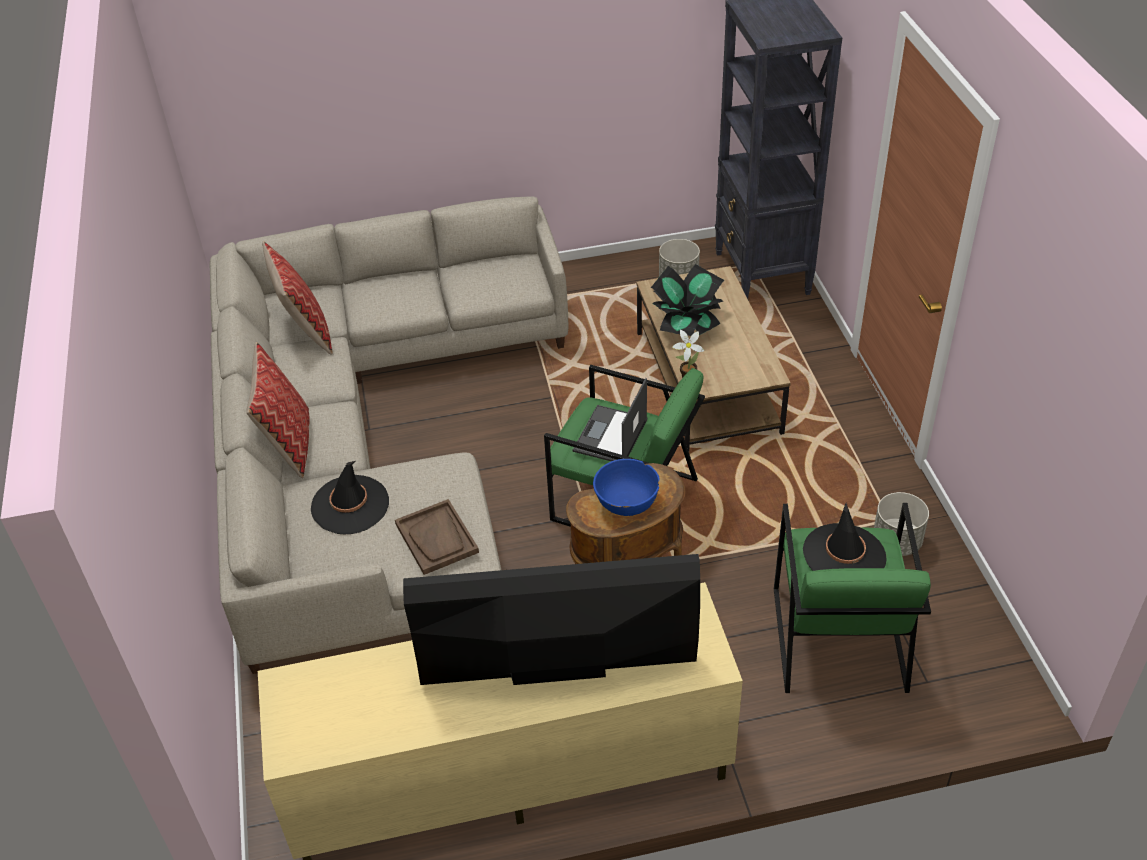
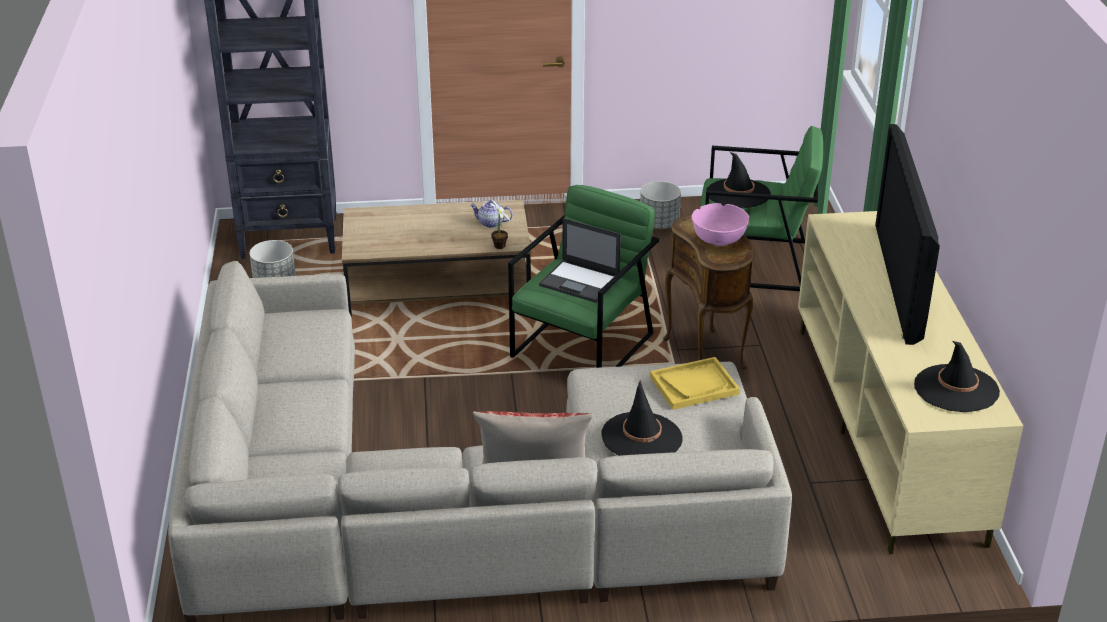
camera: 85 degrees left, 10 degrees down
(305, 331) = (336, 476): pillow -> none
(334, 718) = (956, 389): none -> black hat
(437, 538) = (694, 385): brown tray -> yellow tray
(626, 502) = (718, 239): blue bowl -> pink bowl
(687, 325) = (423, 239): potted plant -> none
(731, 366) = (491, 223): none -> teapot

